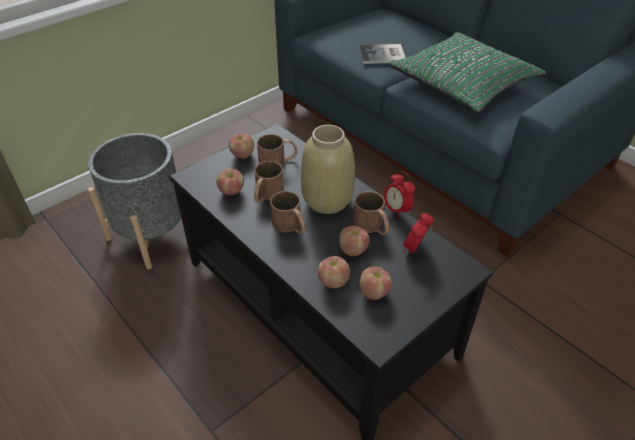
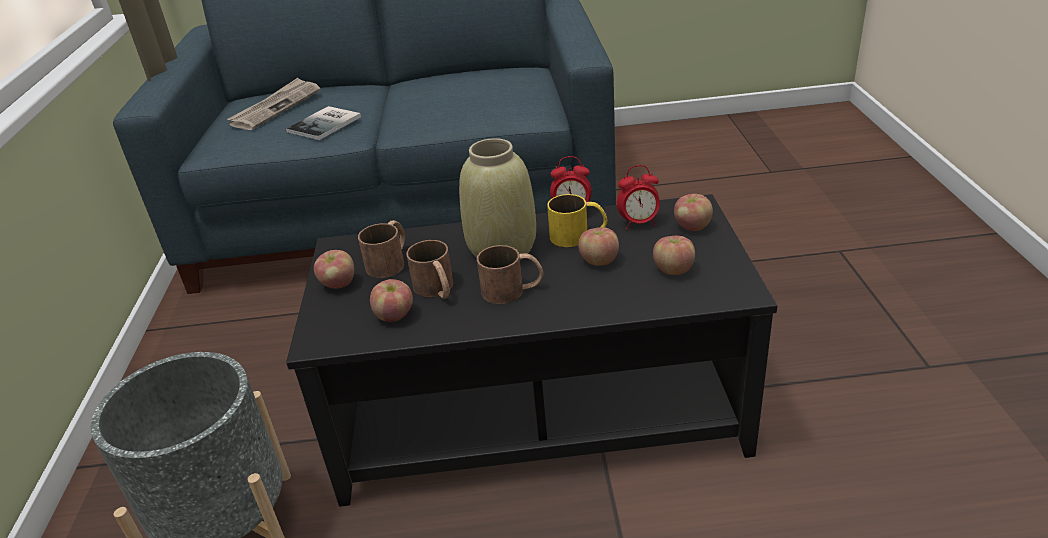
camera: 50 degrees left, 10 degrees down
(333, 281) = (632, 291): apple -> apple (692, 227)
(372, 226) = (578, 236): brown mug -> yellow mug
(382, 27) = (276, 107): none -> newspaper
(414, 249) = (639, 223): alarm clock -> alarm clock turned 75 degrees counterclockwise
(463, 83) = (443, 103): green pillow -> none

